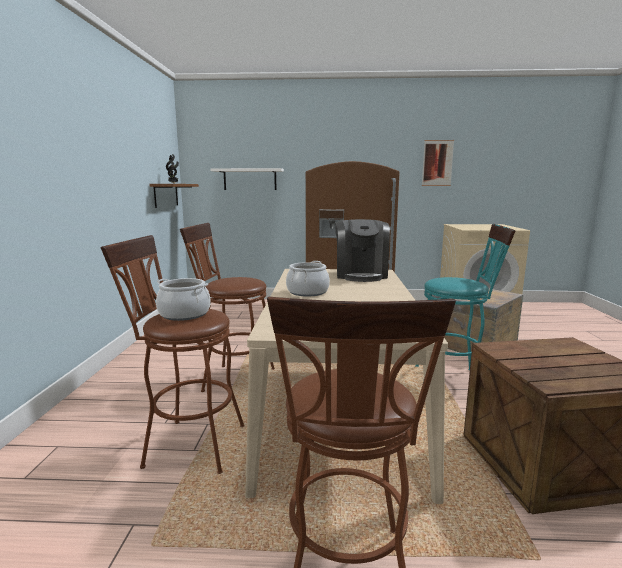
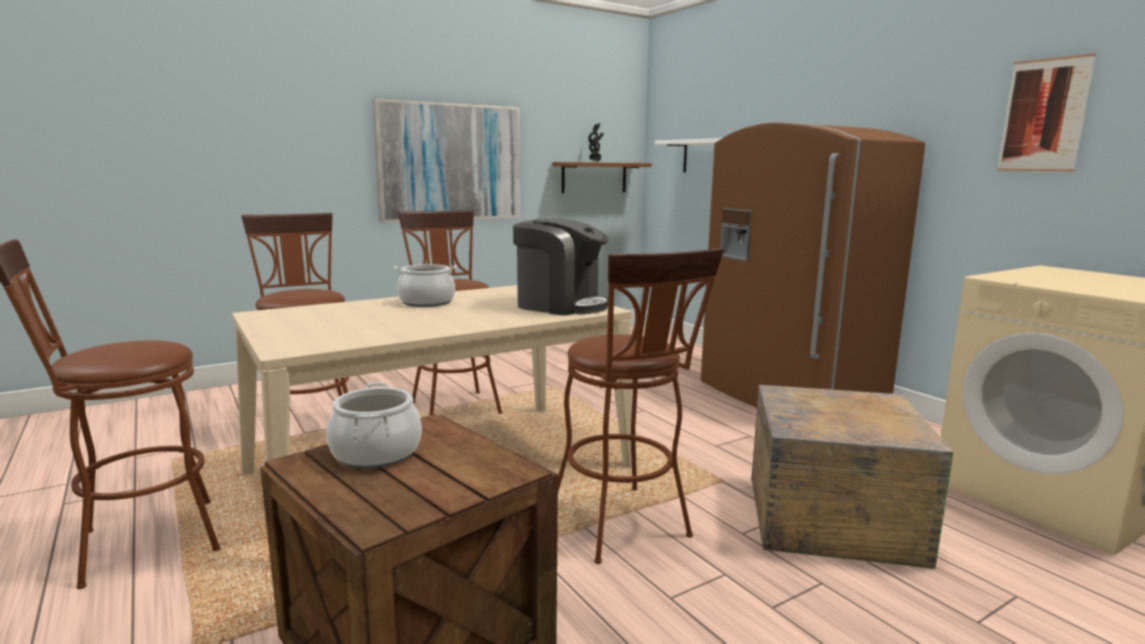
camera: 55 degrees right, 0 degrees up
(102, 184) = (449, 162): none -> picture
(184, 314) = (301, 292): cooking pot -> cooking pot (376, 453)
(361, 275) = (560, 305): coffee machine -> coffee machine turned 120 degrees counterclockwise
(455, 380) = (625, 529): turquoise stool -> brown stool

